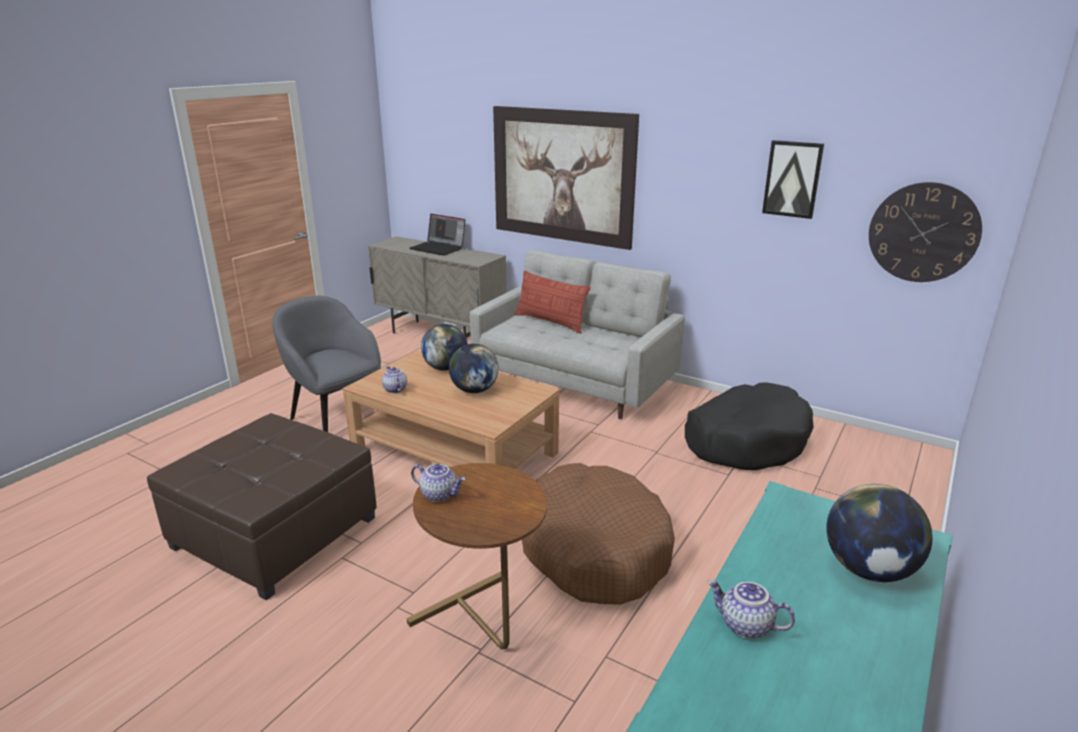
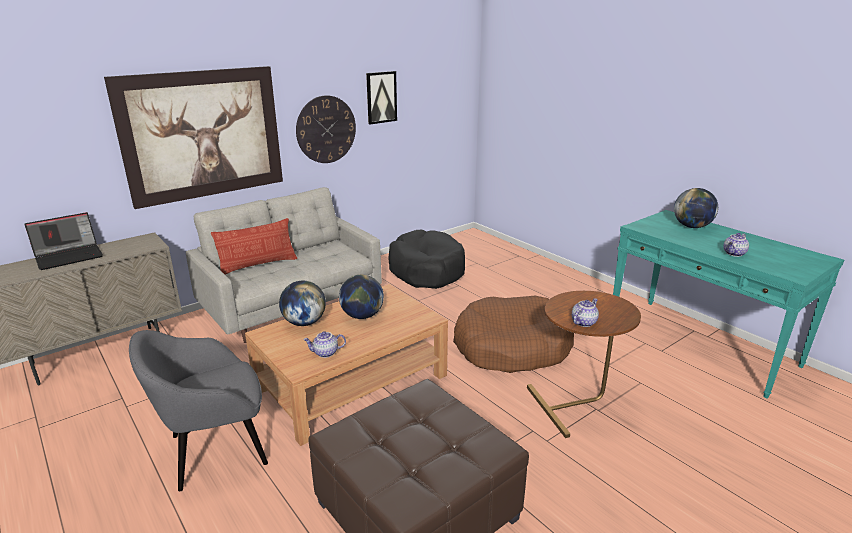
camera: 70 degrees left, 0 degrees up
(923, 232) = (446, 114): wall clock -> wall clock (326, 129)

